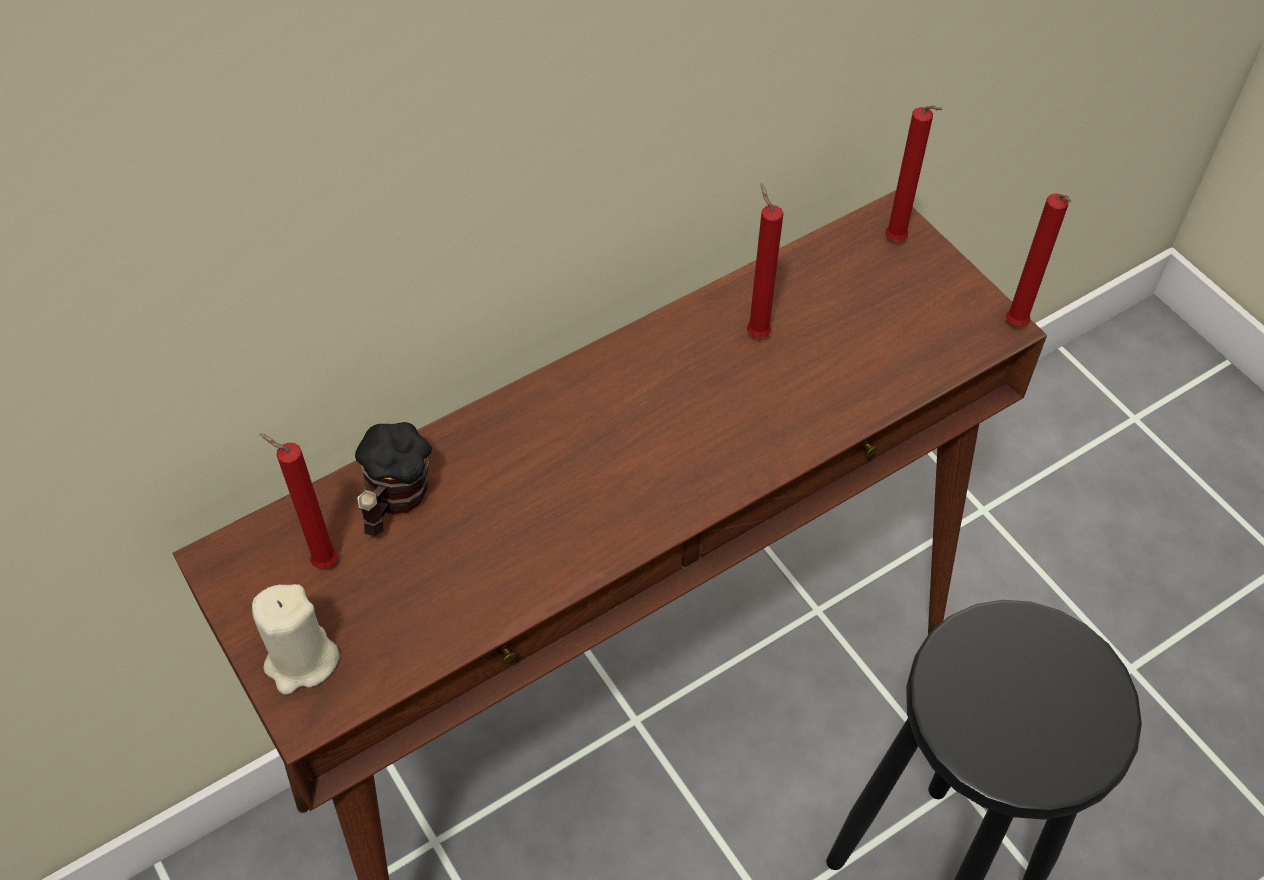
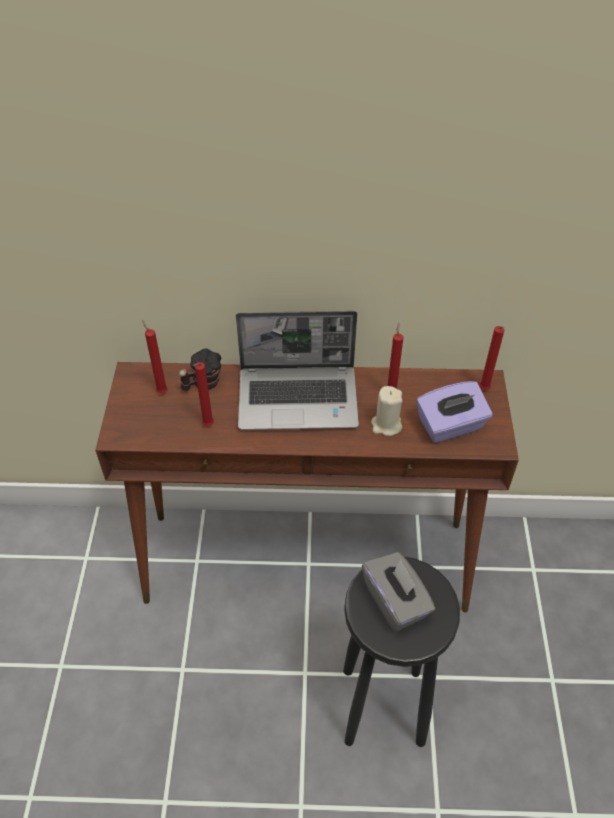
camera: 35 degrees right, 5 degrees down
(301, 661) = (127, 419): beige candle -> beige candle (386, 425)
(603, 426) = (299, 398): none -> laptop
(898, 335) = (450, 426): none -> purple tissue box
(1010, 698) = (395, 601): none -> grey tissue box
(1016, 327) = (507, 449): red candle -> red candle (207, 426)

